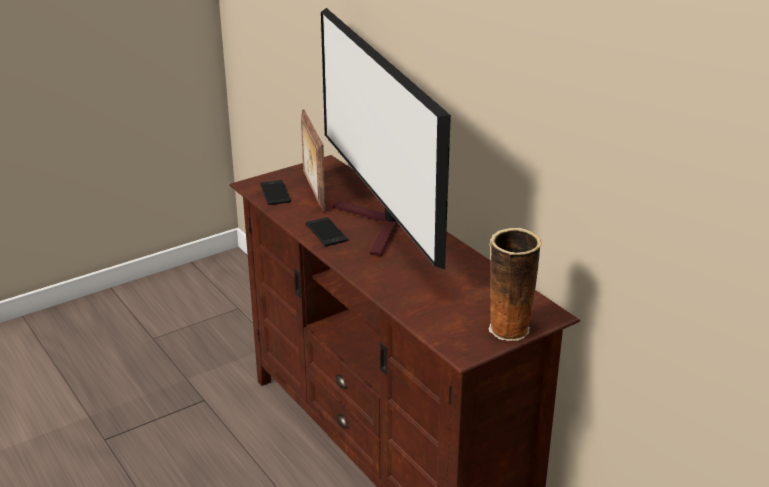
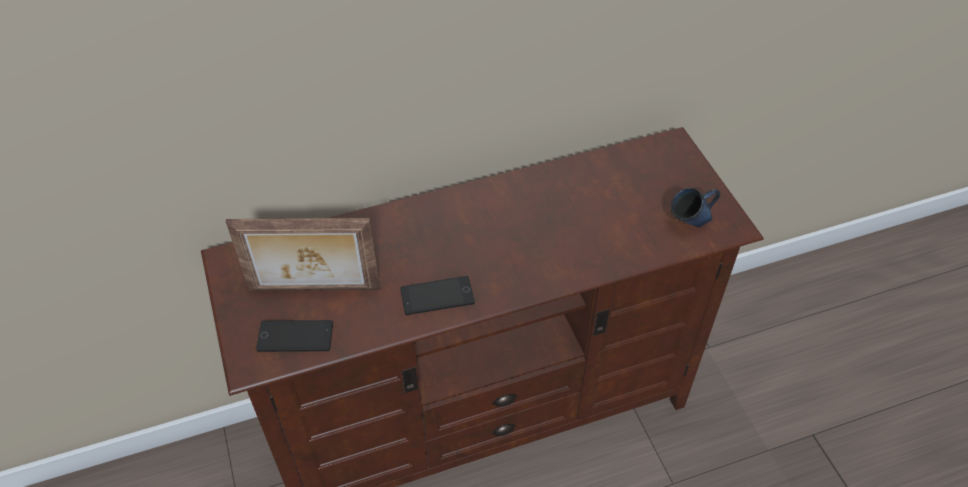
camera: 75 degrees left, 20 degrees up
(377, 227) = (443, 241): television -> none
(452, 330) = (690, 225): none -> blue mug
(509, 330) = (697, 181): vase -> none

